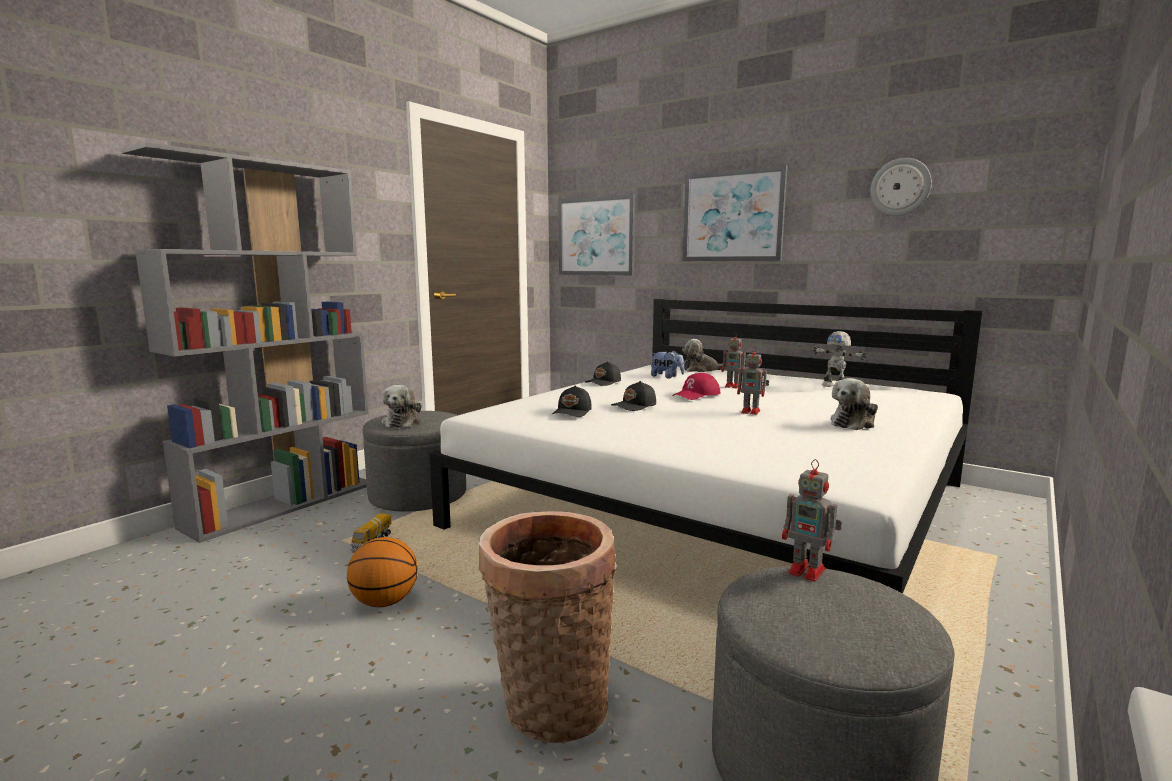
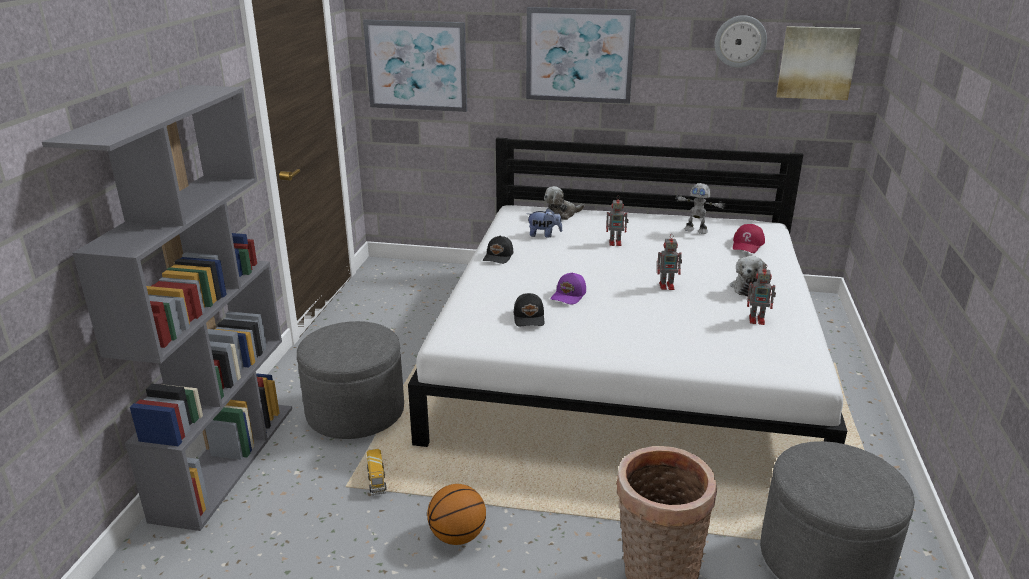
camera: 25 degrees left, 15 degrees up
(402, 422) = (345, 351): plush toy -> none
(635, 406) = (569, 296): black cap -> purple cap
(696, 395) = (601, 265): red cap -> red cap (747, 244)
(808, 571) = (812, 449): toy robot -> toy robot (758, 320)
(997, 203) = (816, 62): none -> picture

